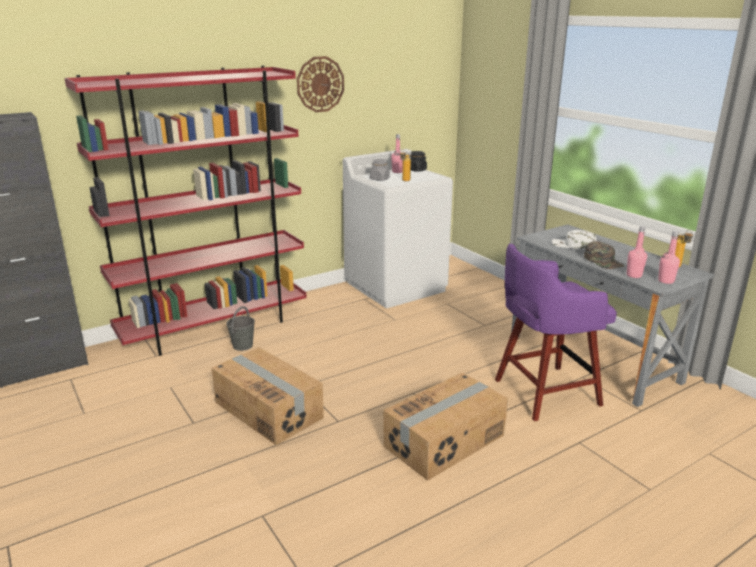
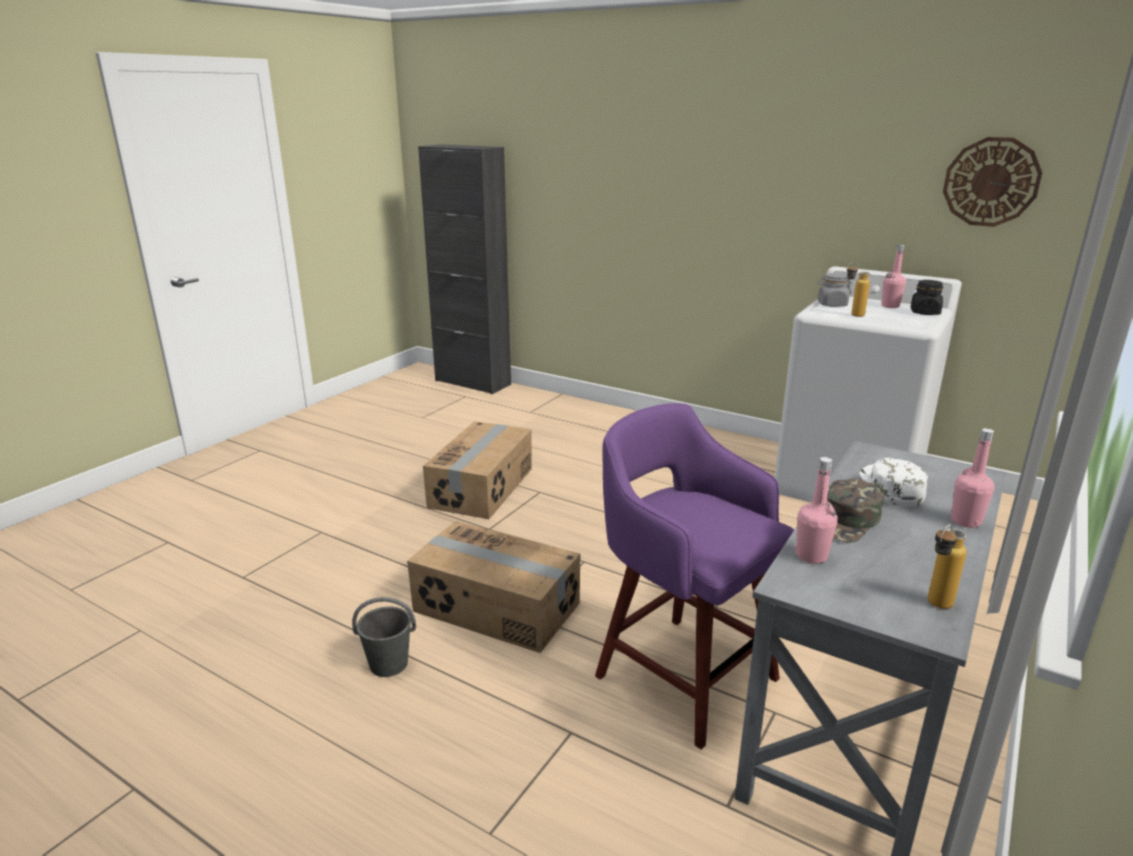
camera: 65 degrees right, 0 degrees up
(215, 327) = (607, 418): red bookcase -> none
(243, 345) = (587, 440): grey bucket -> grey bucket (389, 664)
(320, 84) = (815, 152): wall clock -> wall clock (991, 182)
(666, 281) = (827, 593): pink bottle -> pink bottle (965, 521)

